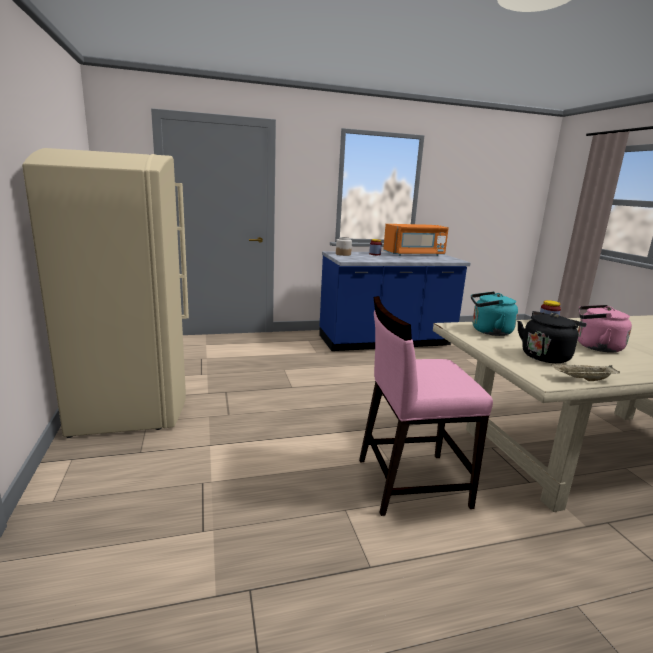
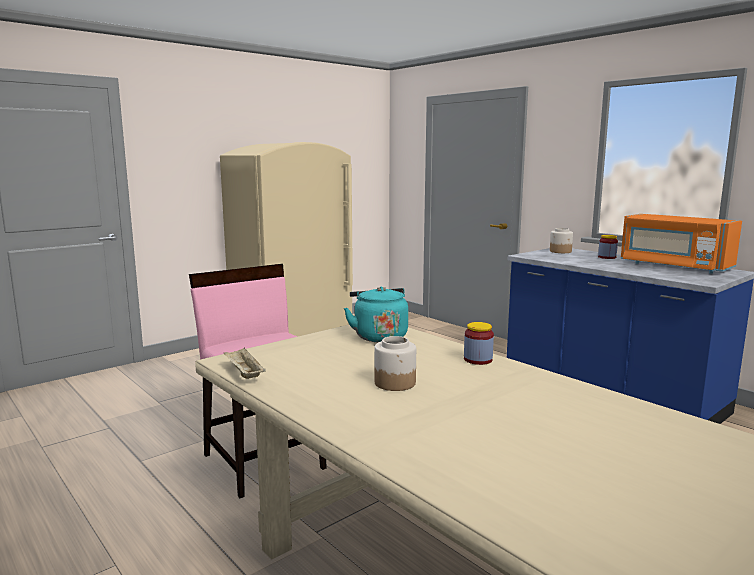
camera: 65 degrees right, 5 degrees down
(546, 356) = (312, 359): black kettle -> none
(595, 347) = (395, 383): pink kettle -> jar

